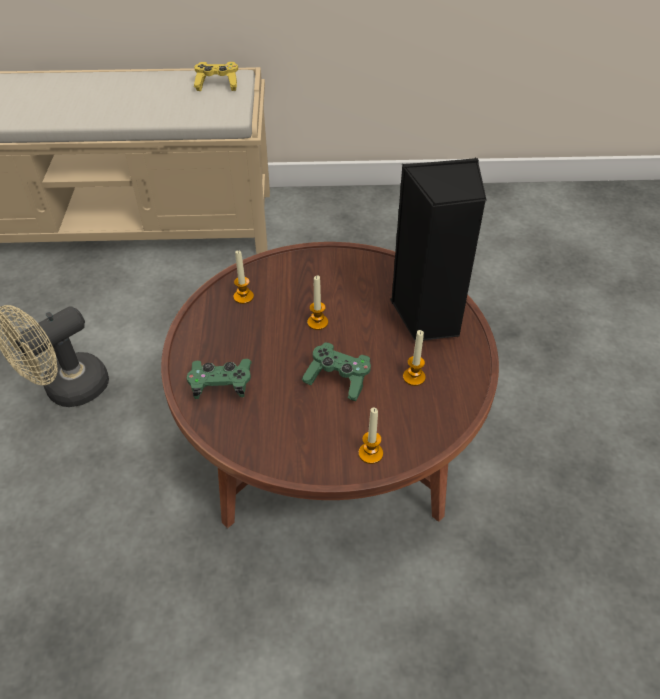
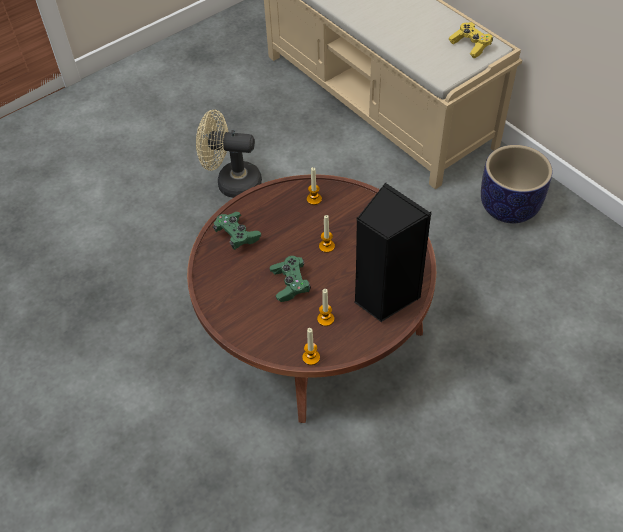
camera: 55 degrees right, 5 degrees up
(337, 225) = (509, 206): none -> planter
(370, 453) = (248, 331): candle -> candle (311, 357)

